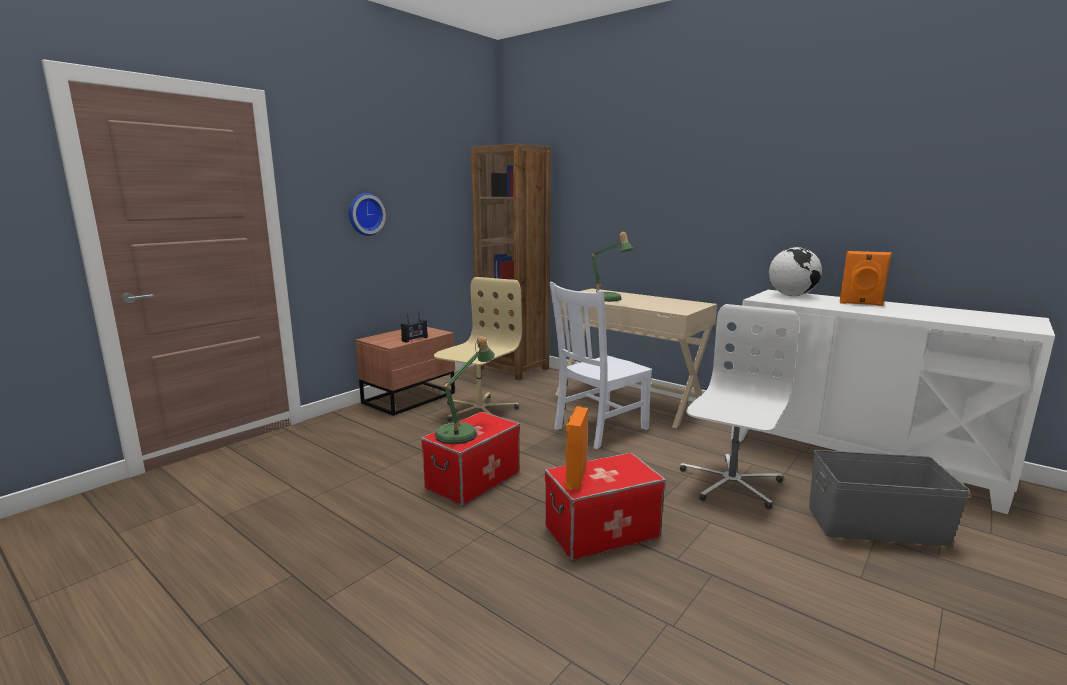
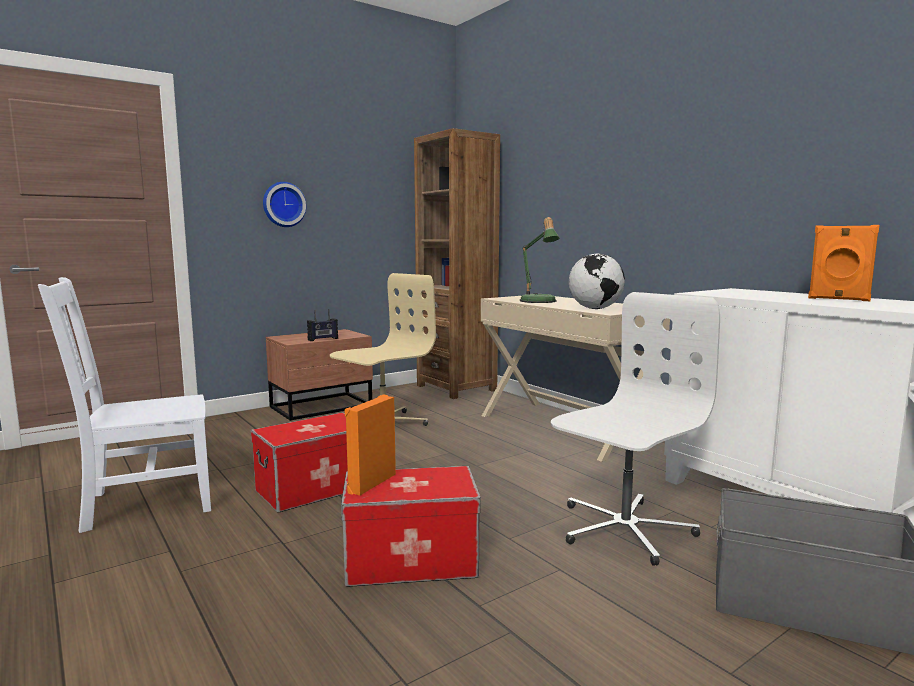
camera: 15 degrees right, 5 degrees down
(462, 432) = (297, 429): table lamp -> none
(598, 429) = (502, 454): white chair -> white chair (144, 503)
(791, 295) = (751, 292): globe -> globe (595, 309)

